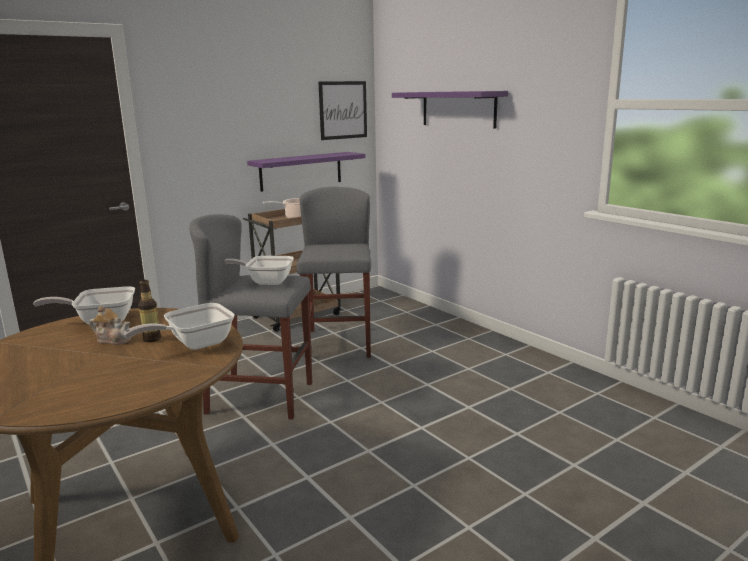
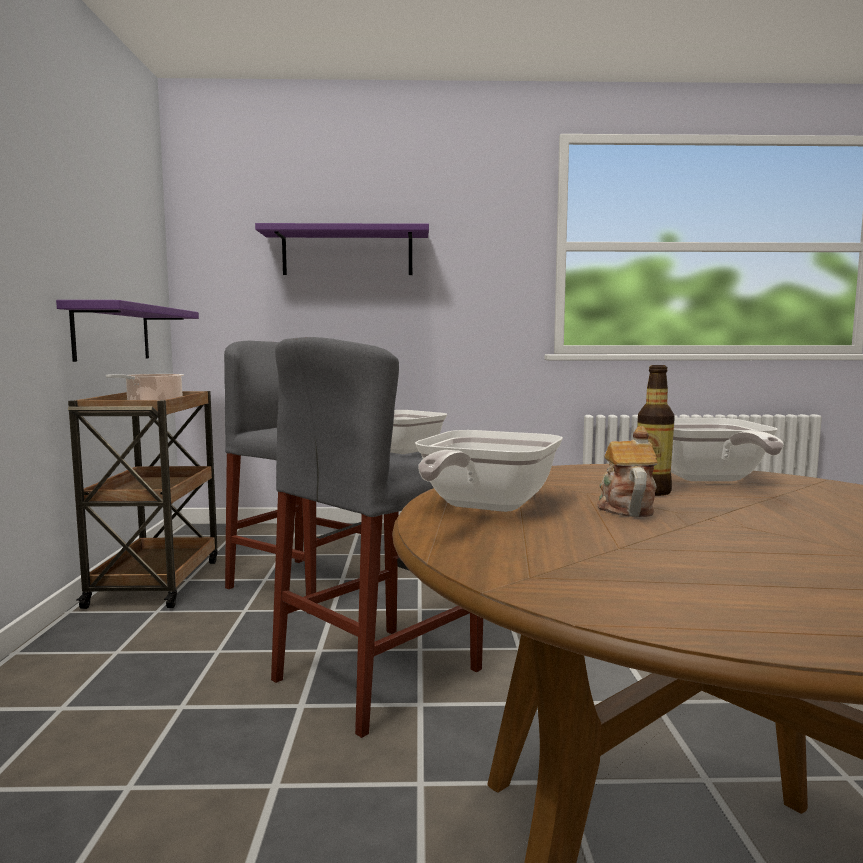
camera: 55 degrees left, 10 degrees down
(113, 339) = (625, 508): teapot -> teapot turned 45 degrees counterclockwise
(343, 110) = (145, 246): picture -> none

